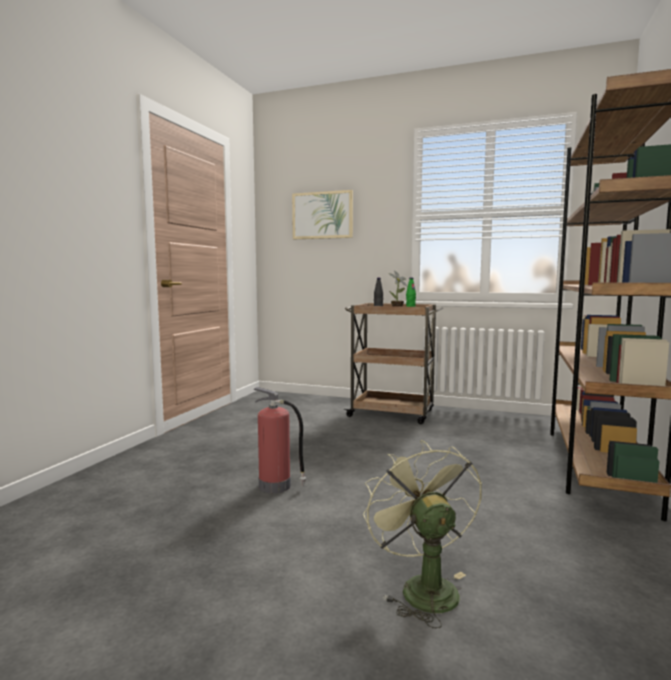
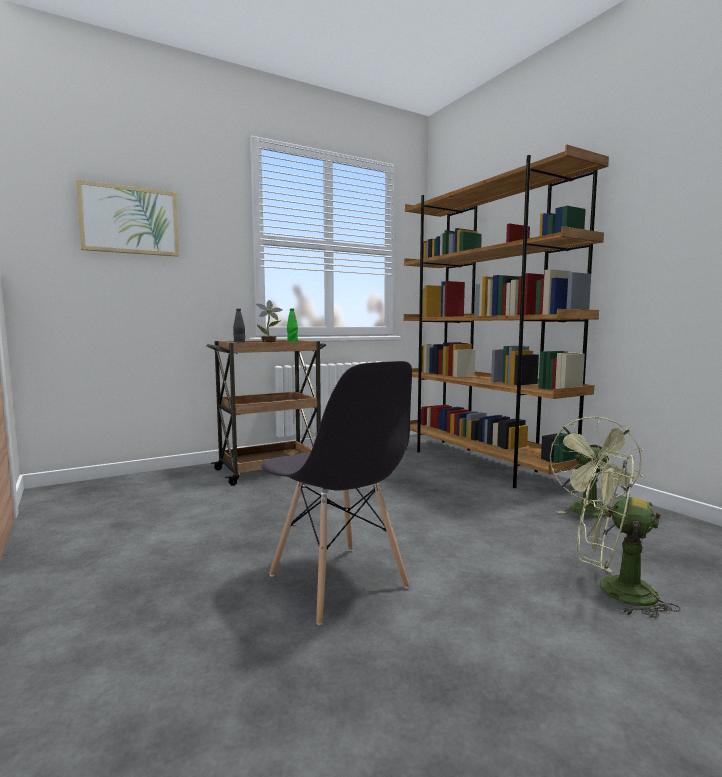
camera: 50 degrees left, 0 degrees up
(276, 486) = (338, 582): fire extinguisher -> grey chair
(588, 546) = (592, 514): none -> green fan

